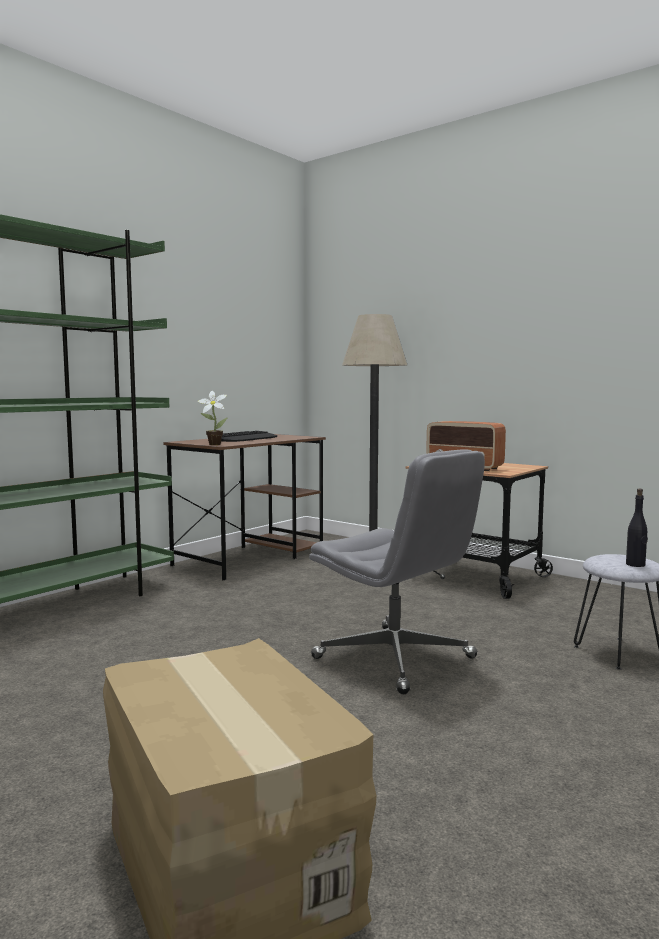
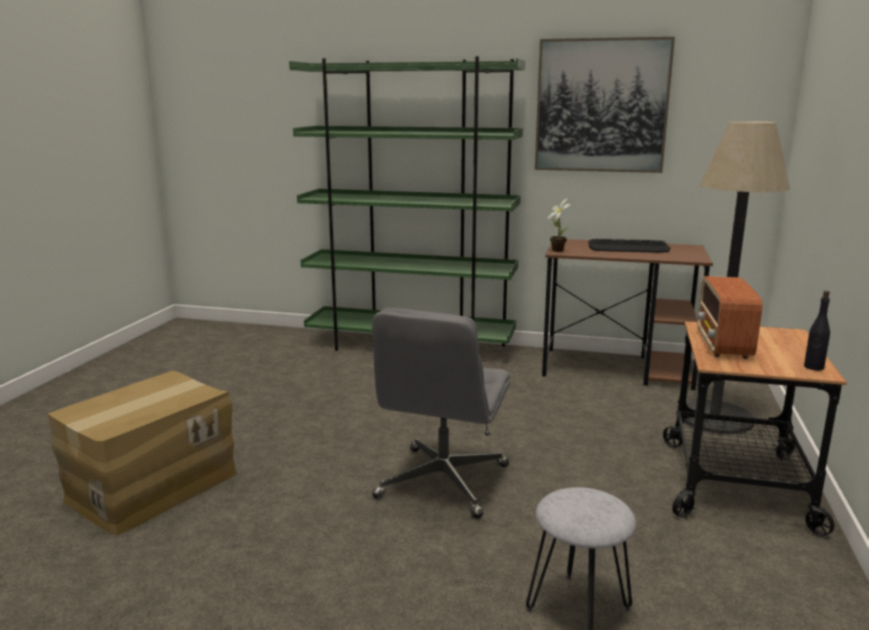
camera: 65 degrees right, 10 degrees up
(189, 306) = (601, 106): none -> picture
(635, 564) = (570, 514): black bottle -> black bottle (813, 367)

